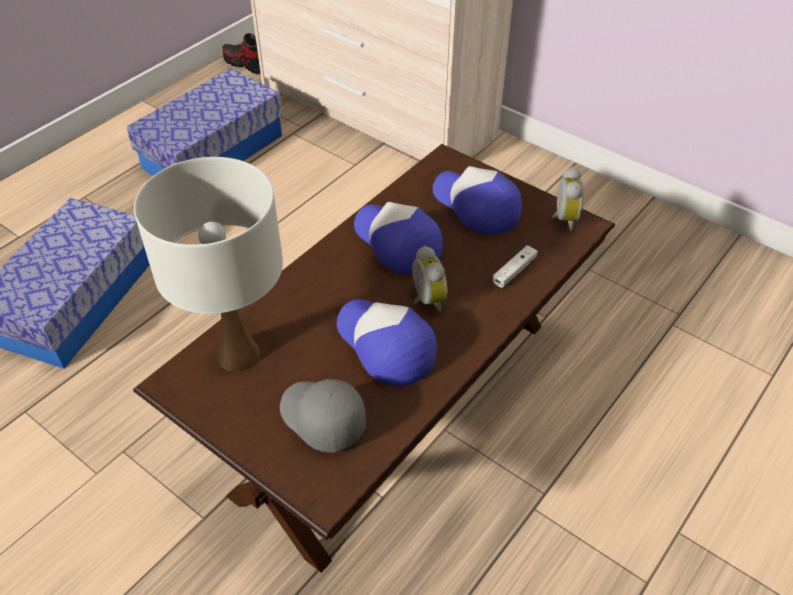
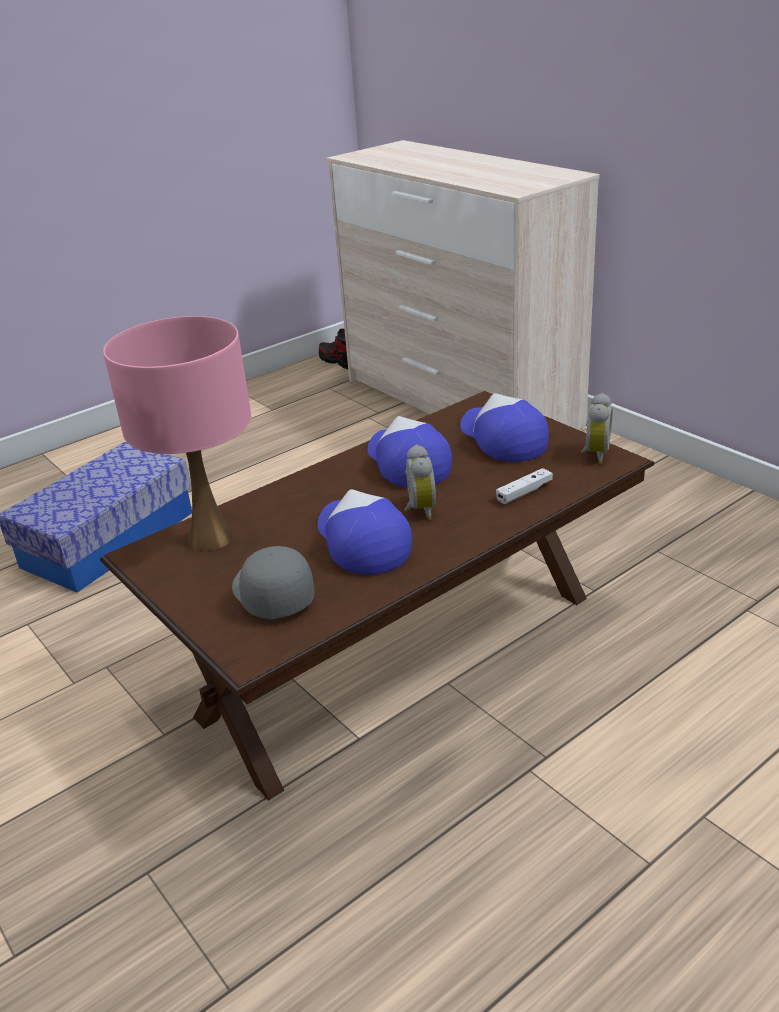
camera: 15 degrees right, 15 degrees down
(213, 151) = (283, 428): storage box -> none
(238, 354) = (210, 538): white table lamp -> pink table lamp

